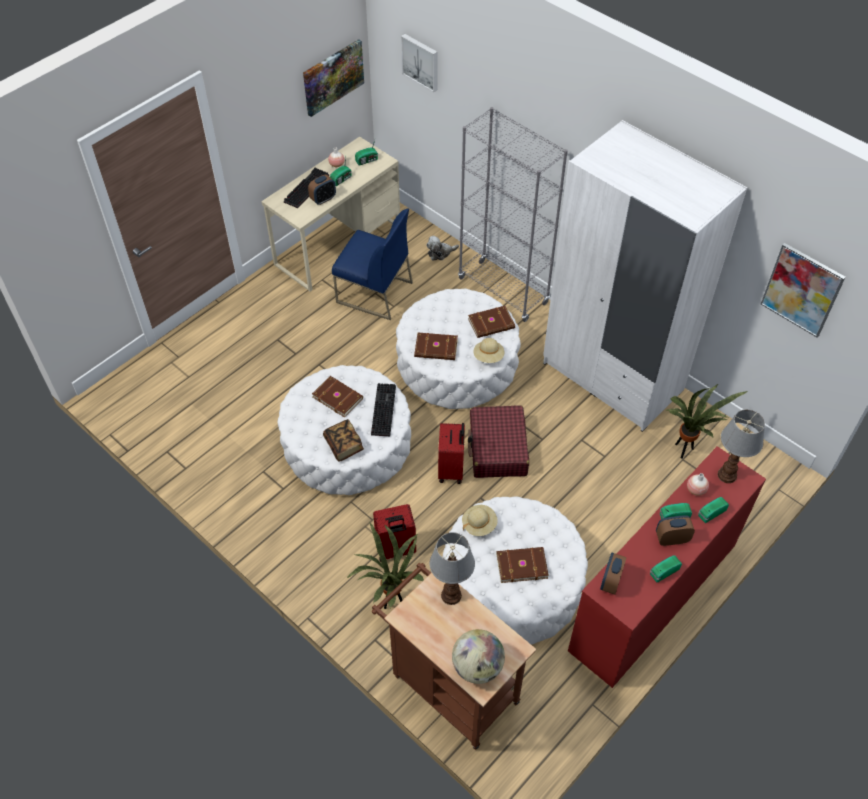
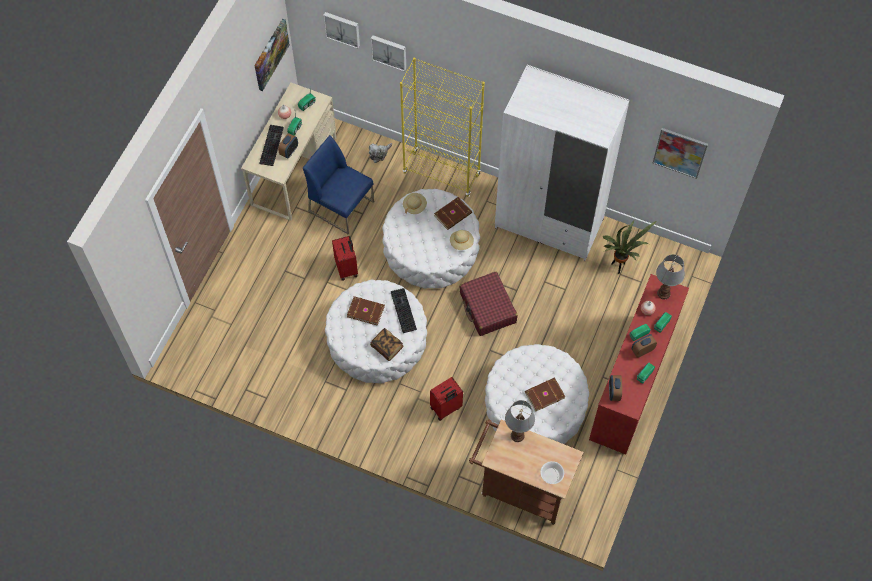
camera: 20 degrees left, 10 degrees up
(373, 292) = (342, 206): blue chair -> blue chair turned 150 degrees counterclockwise
(391, 601) = (458, 446): potted plant -> none
(436, 349) = (421, 248): brown book -> none
(452, 470) = (461, 335): red suitcase -> red suitcase (347, 268)
(467, 100) = (389, 51): none -> picture
(477, 667) = (552, 475): globe -> bowl
(479, 524) = (505, 375): beige hat -> beige hat (414, 206)
(503, 291) = (441, 174): grey bookcase -> yellow bookcase

